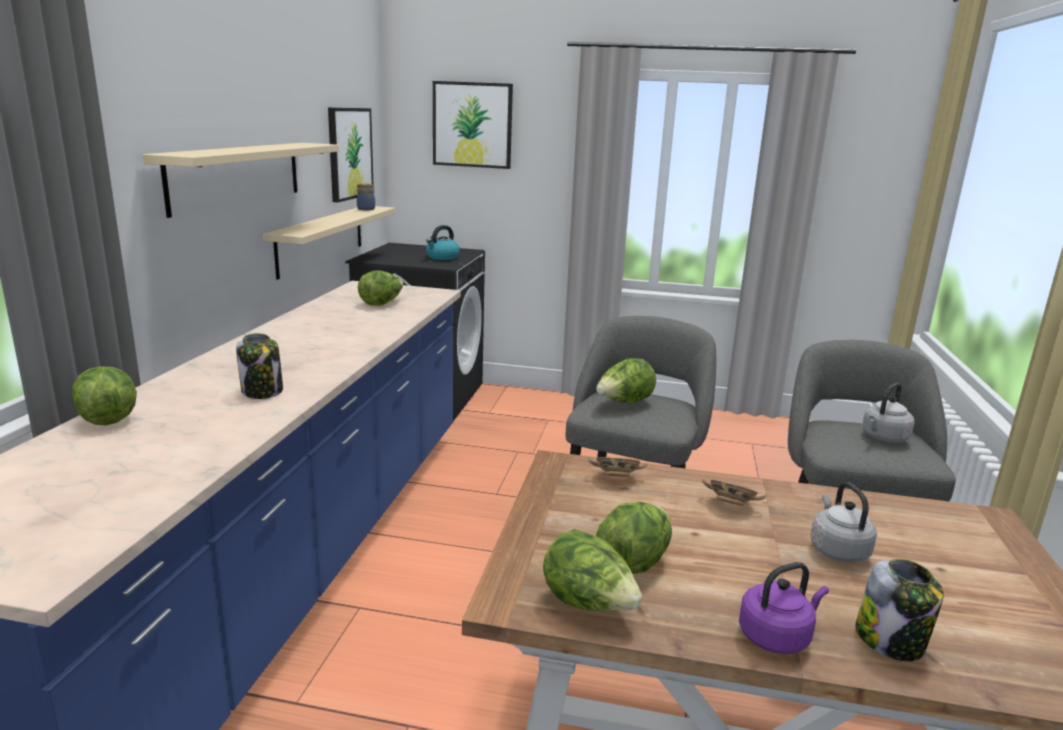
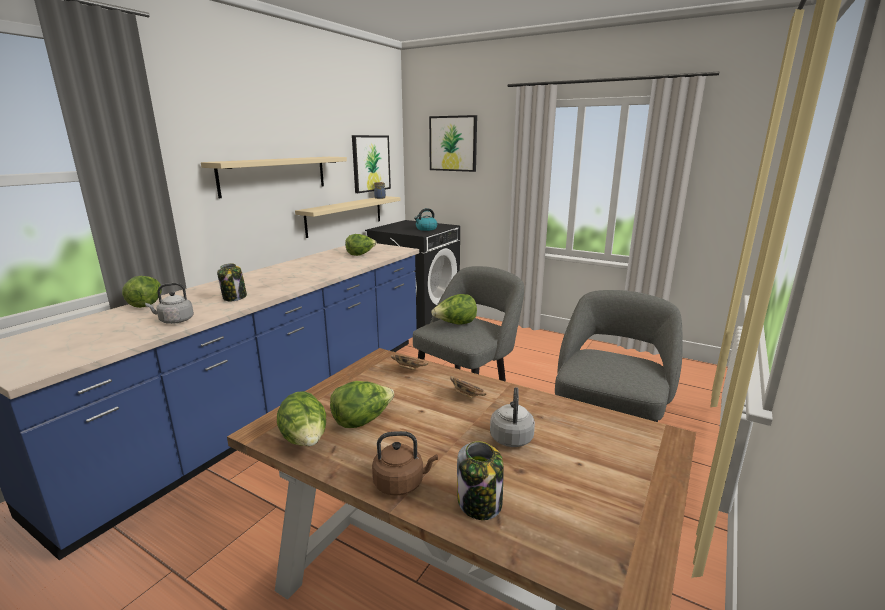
camera: 20 degrees right, 0 degrees up
(777, 636) = (401, 483): purple kettle -> brown kettle
(883, 438) = (625, 366): grey kettle -> grey kettle (174, 321)

